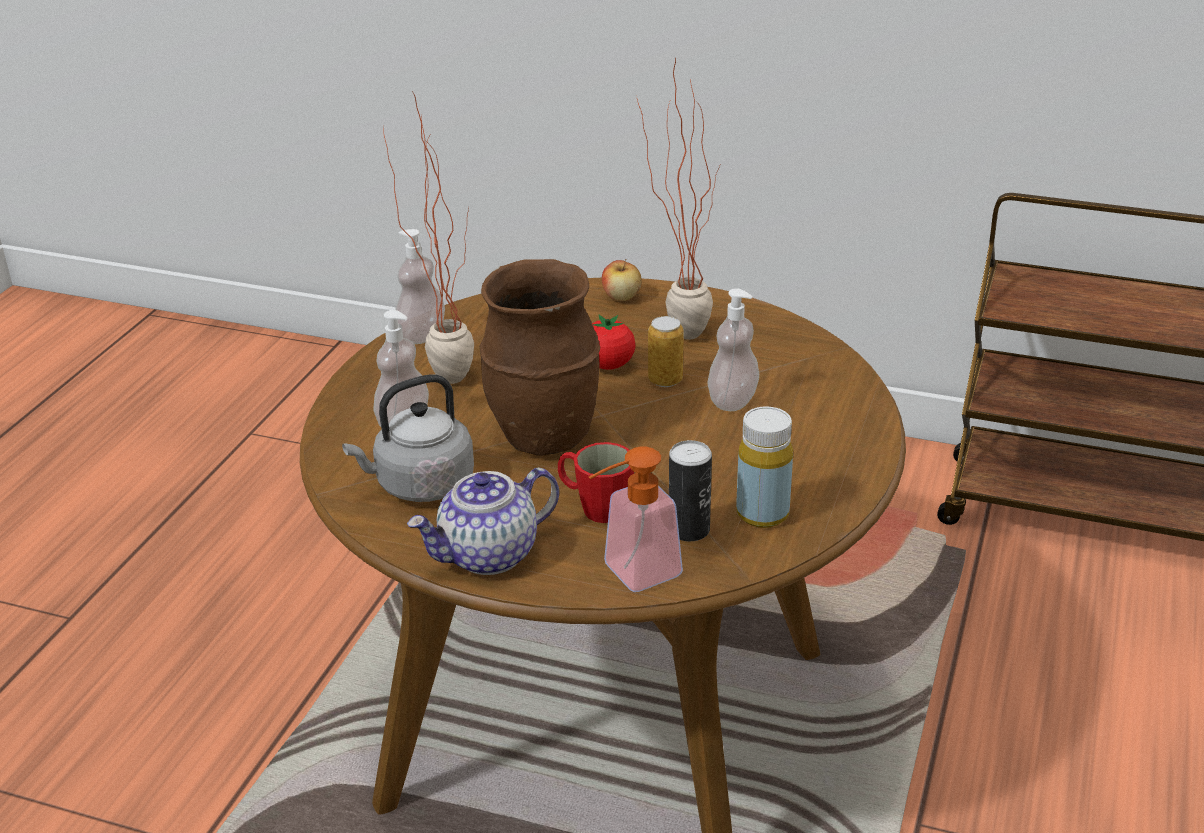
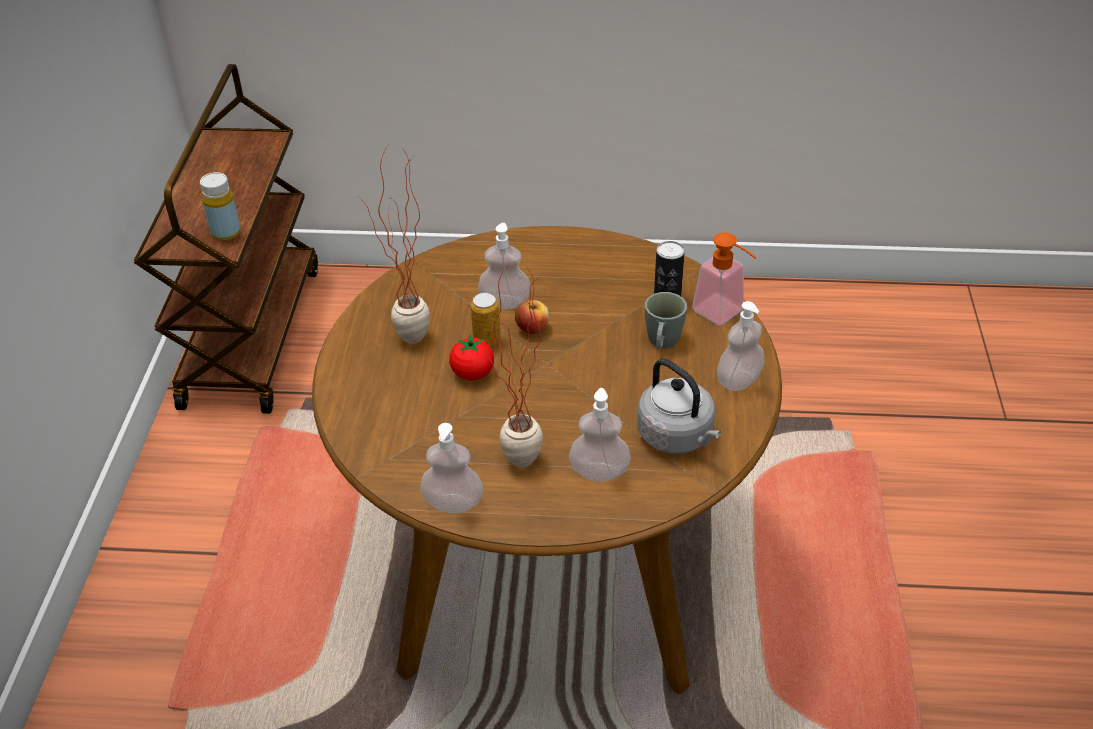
camera: 105 degrees left, 10 degrees up
(488, 555) = (738, 380): teapot -> soap dispenser
(544, 437) = (588, 386): brown vase -> none
(595, 507) = (662, 343): red mug -> grey mug
(621, 297) = (354, 388): apple -> apple (532, 328)
(762, 514) = (636, 271): yellow bottle -> yellow bottle (226, 233)

